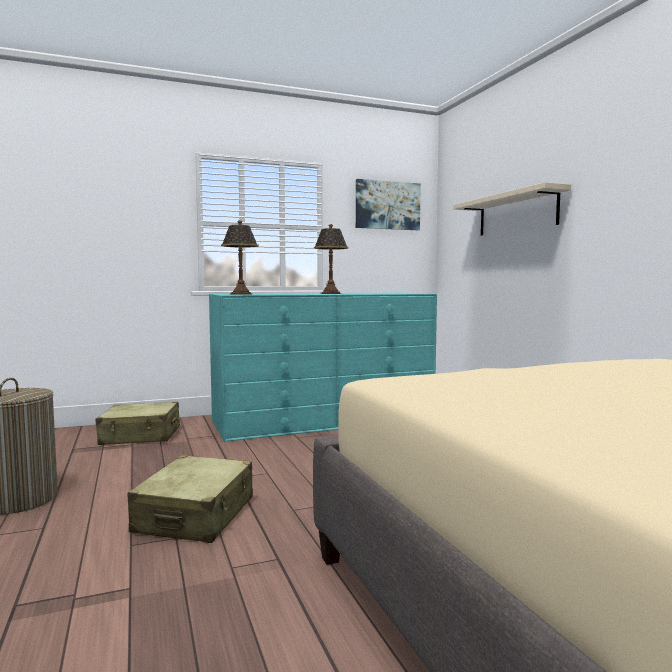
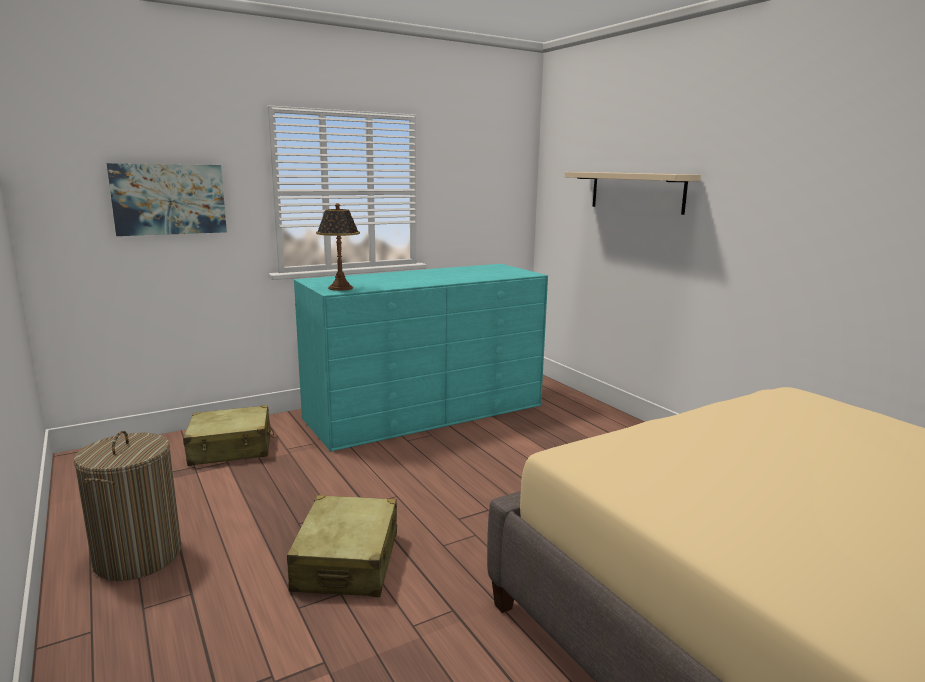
camera: 10 degrees left, 10 degrees up
(330, 293) = (436, 280): table lamp -> none
(387, 205) = (486, 162): picture -> picture (169, 199)

